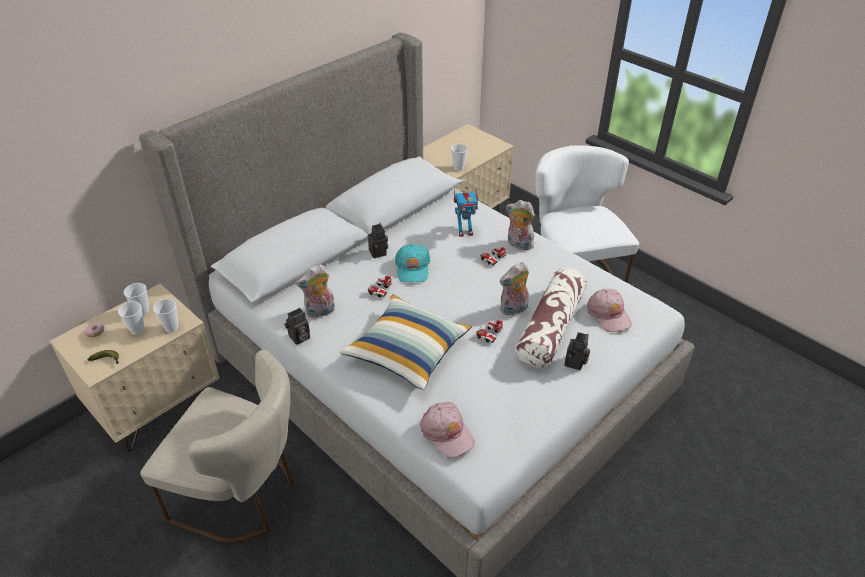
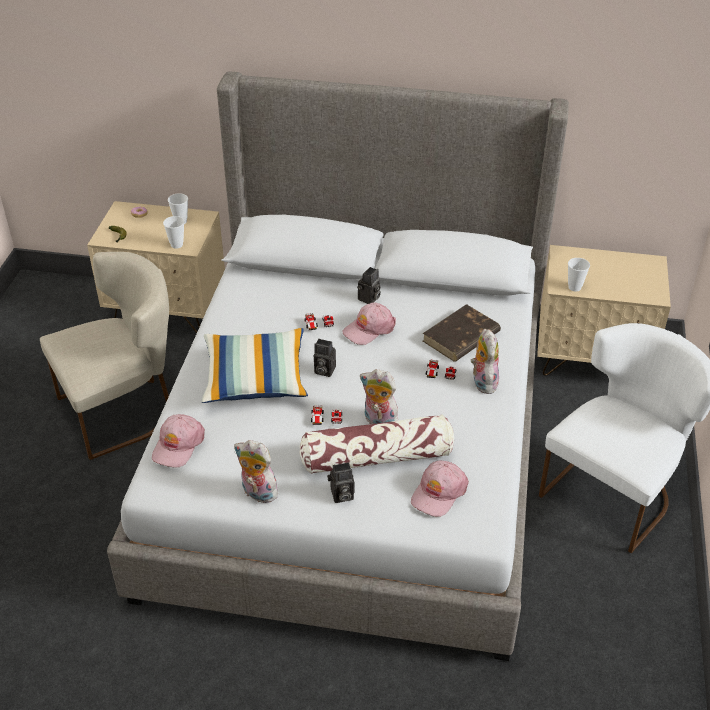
camera: 55 degrees right, 0 degrees up
(137, 330) = (159, 231): cup -> none
(243, 496) = (124, 409): beige chair -> beige chair turned 105 degrees counterclockwise
(299, 338) = (216, 310): camera -> camera (323, 370)
(320, 312) = (257, 305): plush toy -> plush toy (257, 493)
(413, 268) = (369, 329): turquoise cap -> pink cap
(465, 232) = (460, 337): toy robot -> brown book

